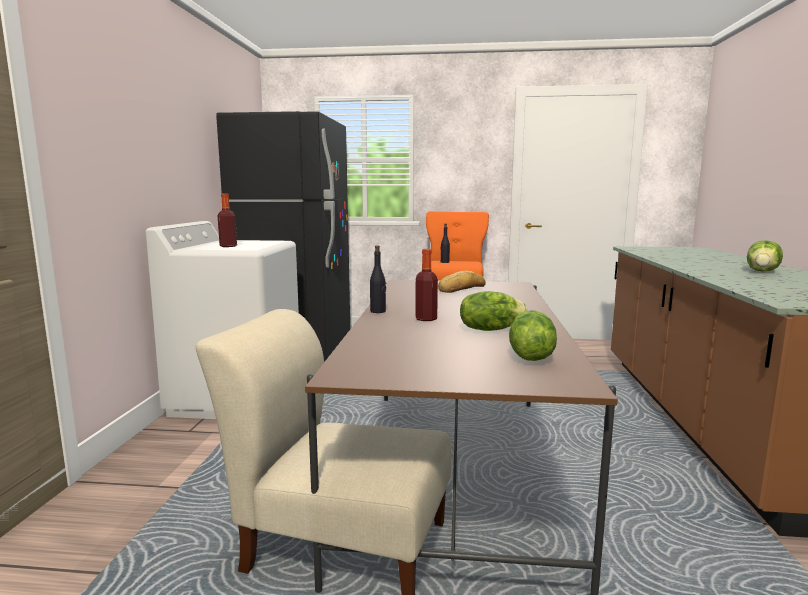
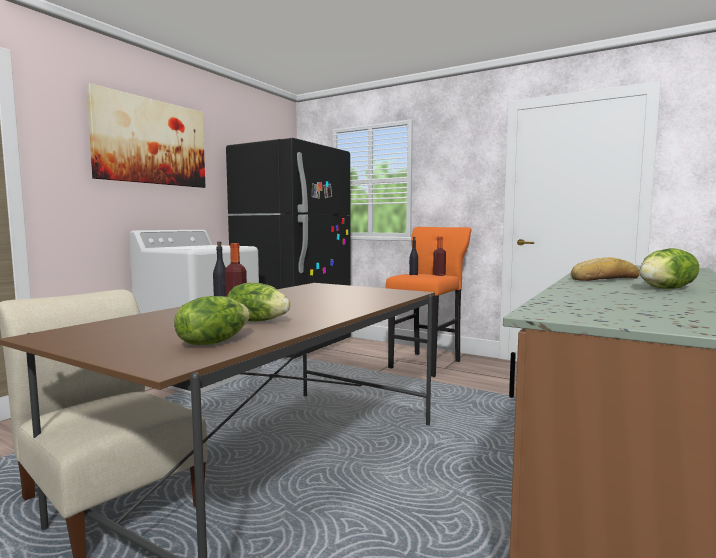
camera: 25 degrees right, 5 degrees down
(153, 108) = (151, 142): none -> picture
(228, 246) = (189, 247): bottle -> bottle (439, 275)
(460, 289) = (346, 292): bread -> bread (602, 279)

